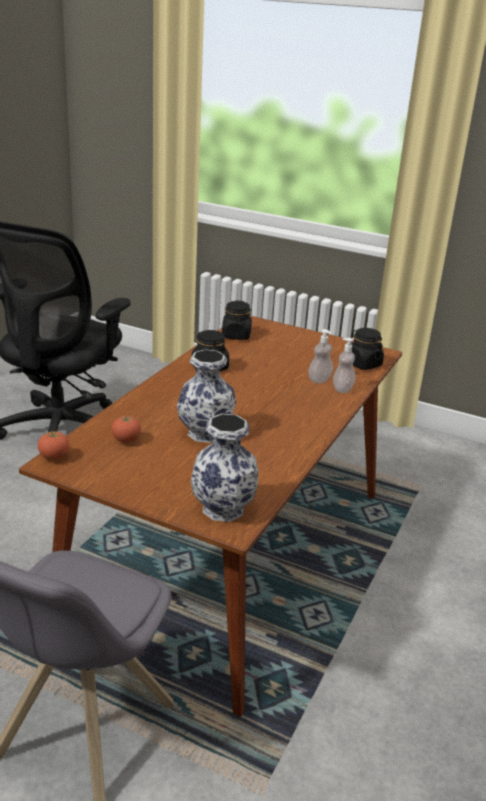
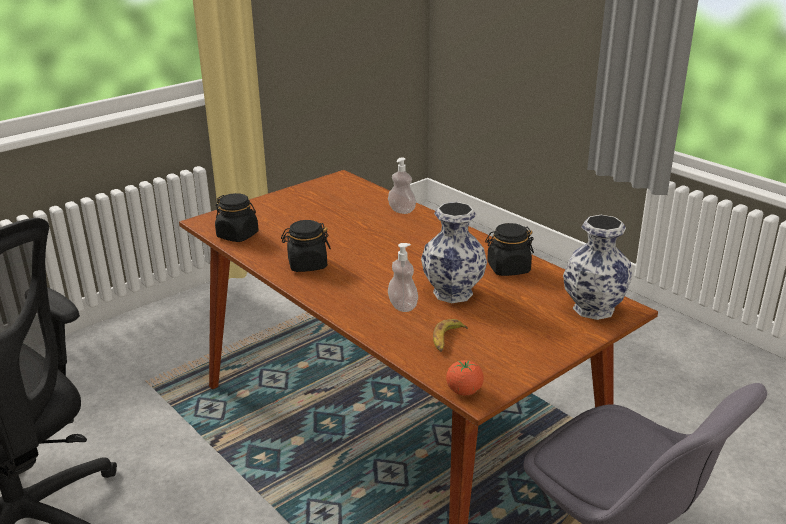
camera: 65 degrees left, 0 degrees up
(126, 440) = (447, 340): tomato -> banana
(319, 380) = (376, 216): soap dispenser -> soap dispenser (402, 306)
(363, 364) = (357, 190): black jar -> black jar (508, 268)

